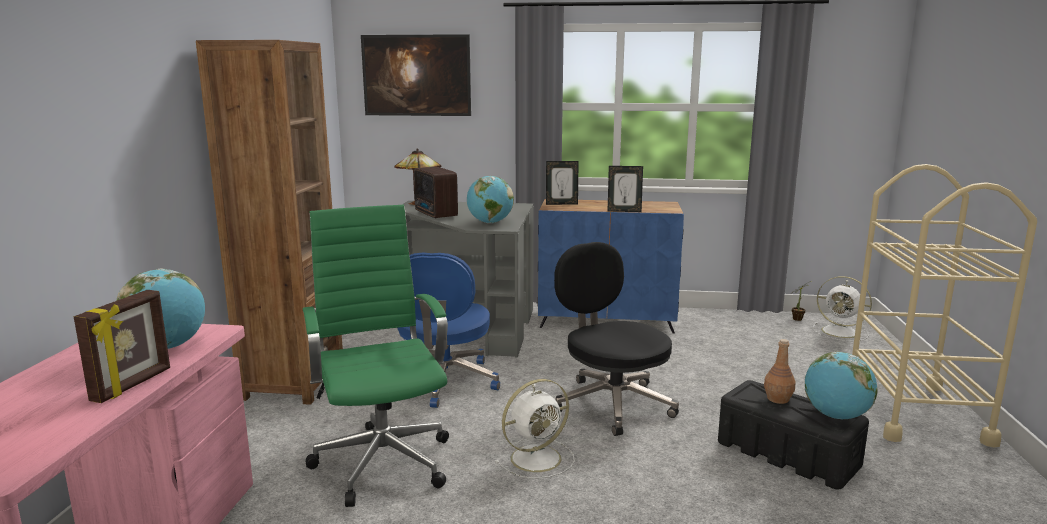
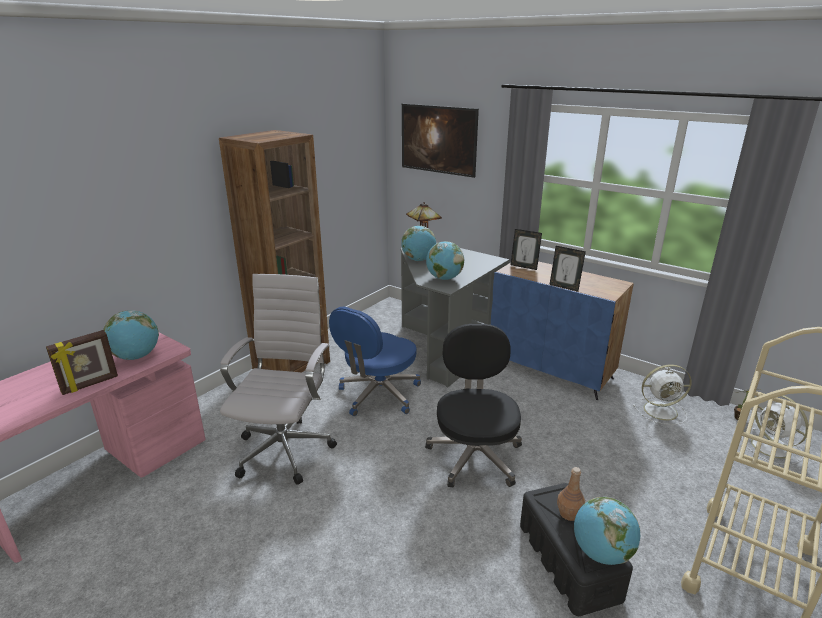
camera: 30 degrees right, 10 degrees up
(382, 460) = (286, 448): green office chair -> white office chair
(435, 214) = (418, 260): radio -> globe
(538, 458) = (377, 484): white fan -> white fan (662, 411)

